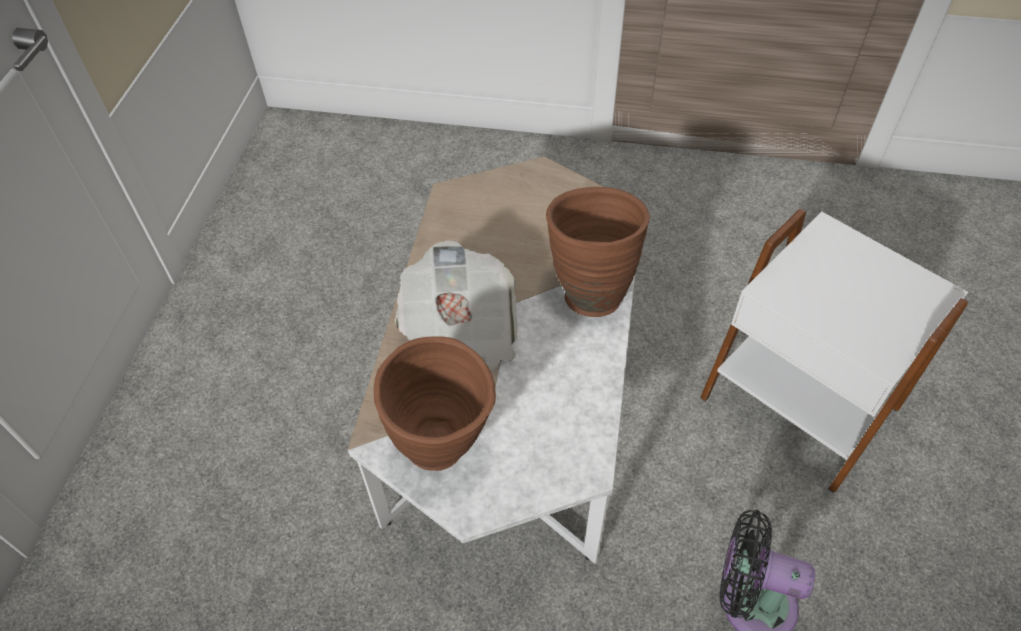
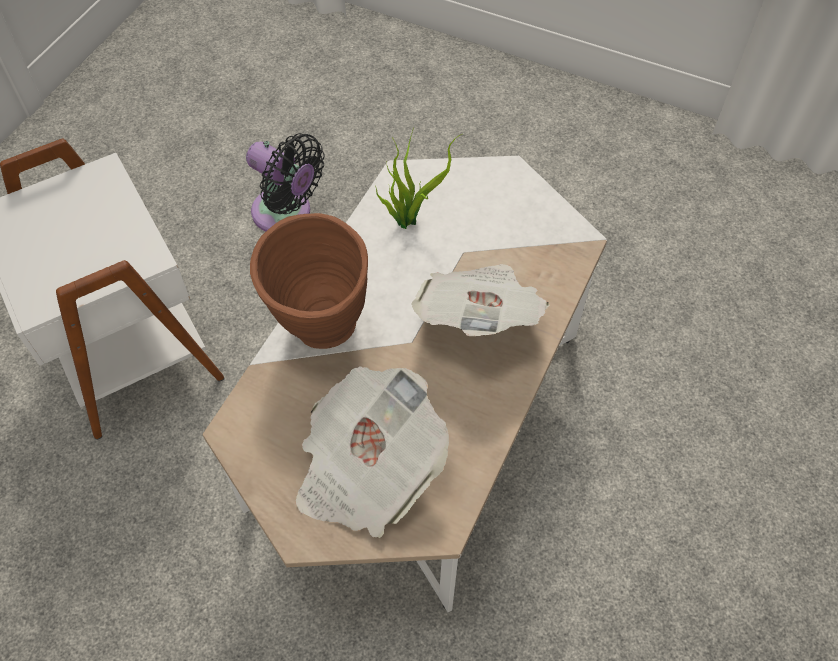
camera: 165 degrees left, 5 degrees up
(445, 453) = (518, 215): brown vase -> none
(512, 212) = (367, 469): none -> newspaper
(559, 419) = (409, 218): none -> potted plant

